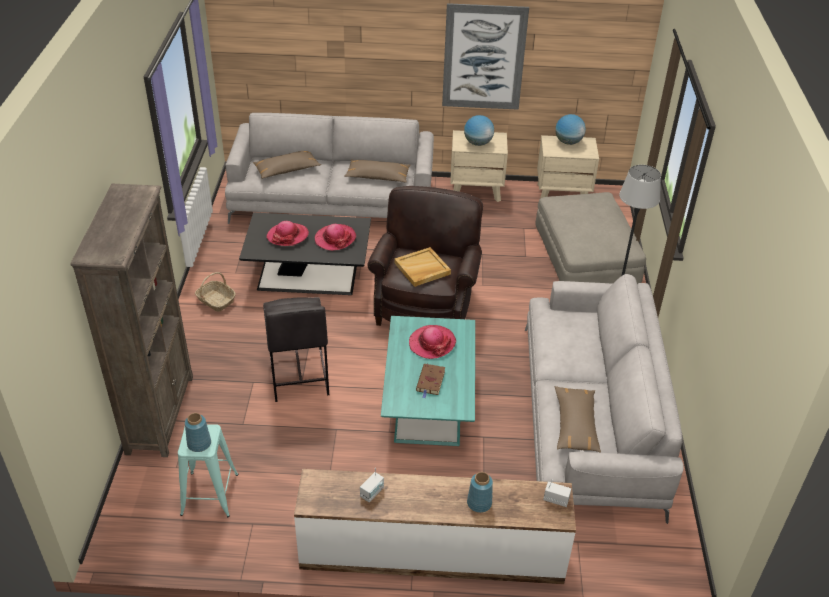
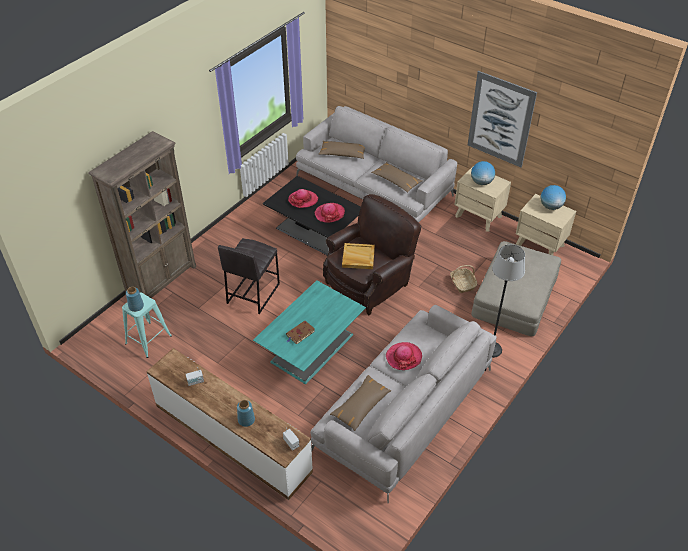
camera: 35 degrees right, 5 degrees up
(215, 300) = (247, 224): basket -> basket (462, 283)
(432, 343) = (324, 309): hat -> hat (403, 357)

